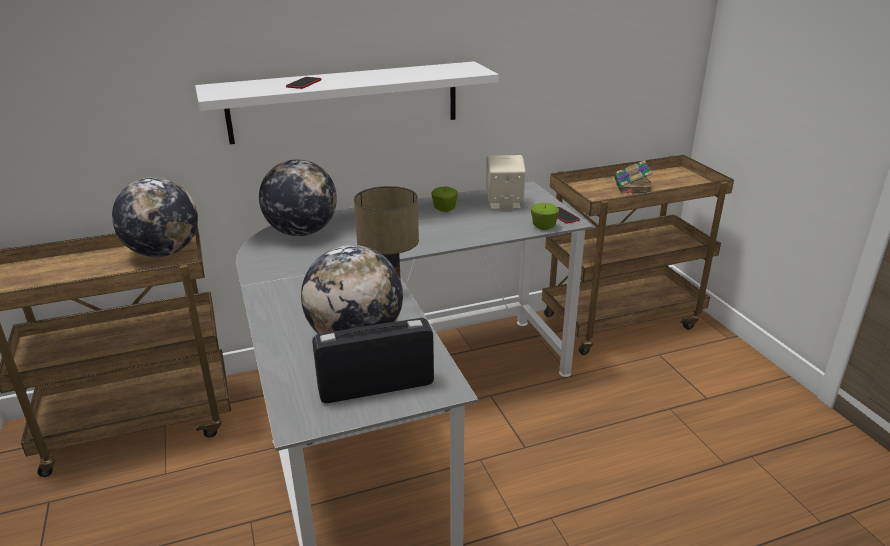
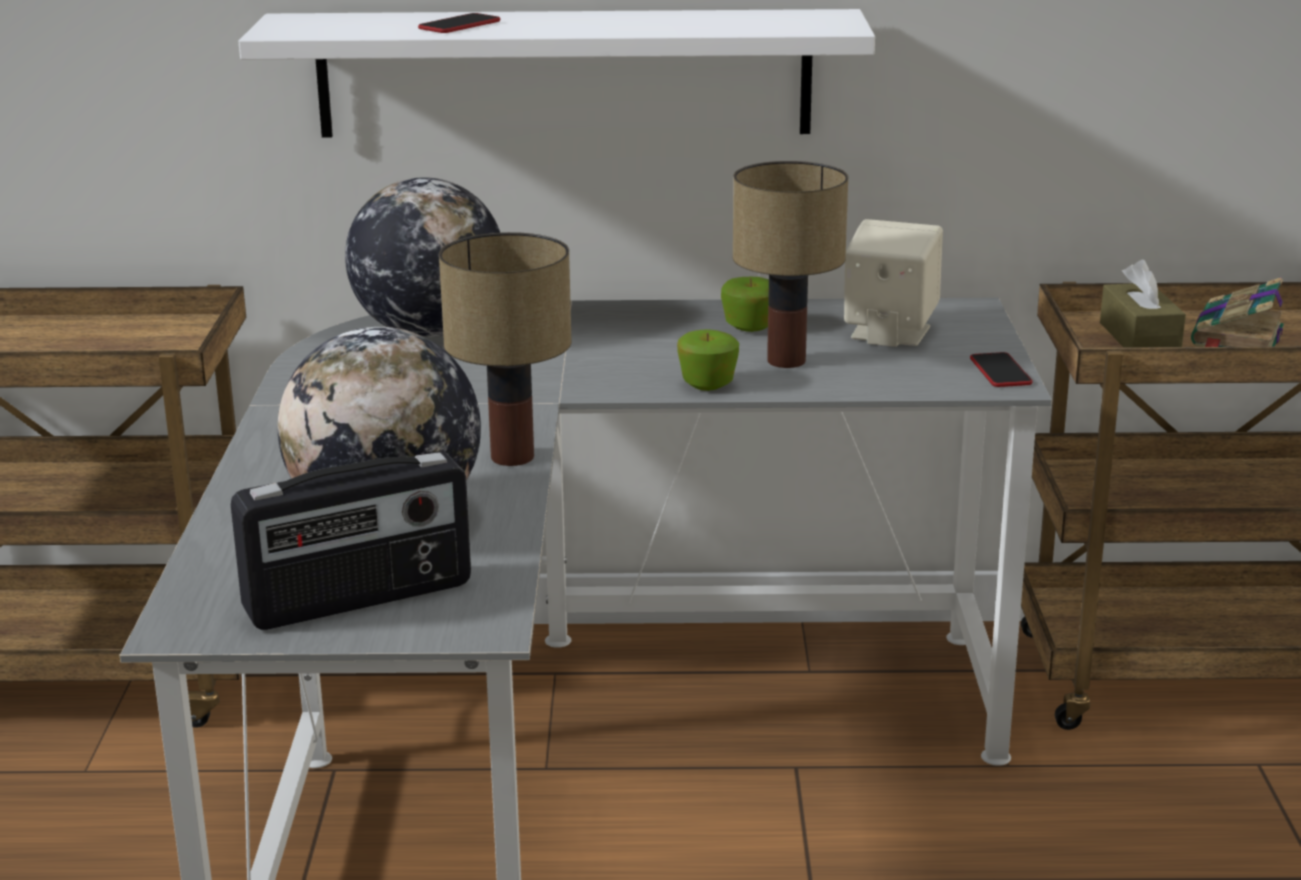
camera: 20 degrees right, 5 degrees down
(163, 252) = (161, 334): globe -> none
(376, 386) = (359, 599): radio -> radio turned 150 degrees clockwise
(474, 224) = (788, 361): none -> table lamp
(543, 226) = (937, 386): apple -> apple (707, 384)
(598, 192) = (1139, 338): none -> brown tissue box

